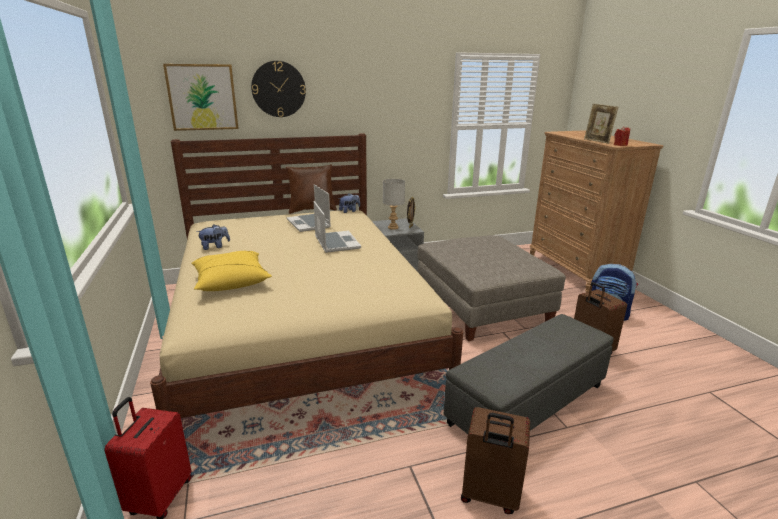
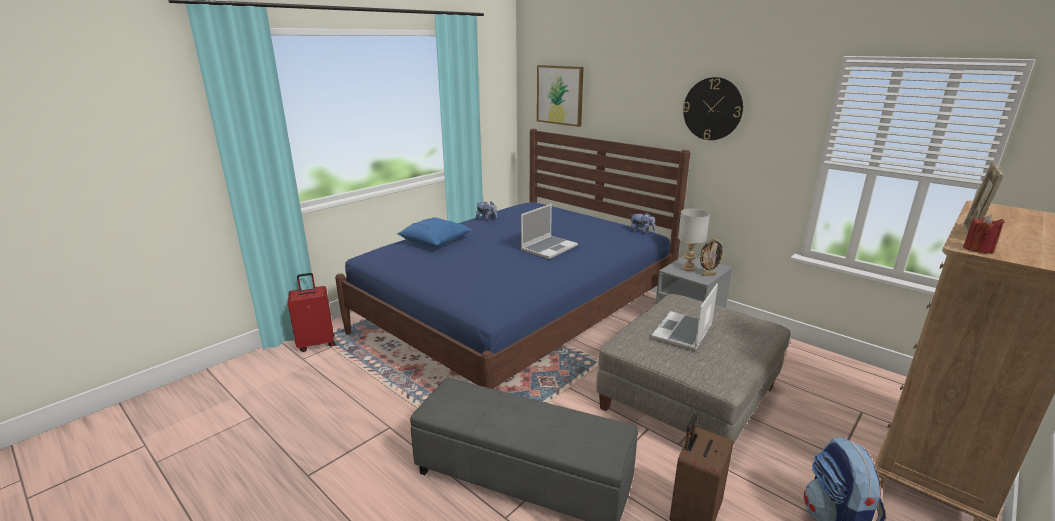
camera: 60 degrees right, 0 degrees up
(231, 281) = (435, 241): yellow pillow -> blue pillow
(278, 89) = (617, 92): wall clock -> wall clock (712, 109)
(300, 330) = (517, 317): beige bed -> blue bed
(309, 224) = (576, 228): laptop -> laptop (683, 332)
(312, 210) = (619, 220): brown pillow -> none
(489, 496) = (377, 481): brown suitcase -> none

